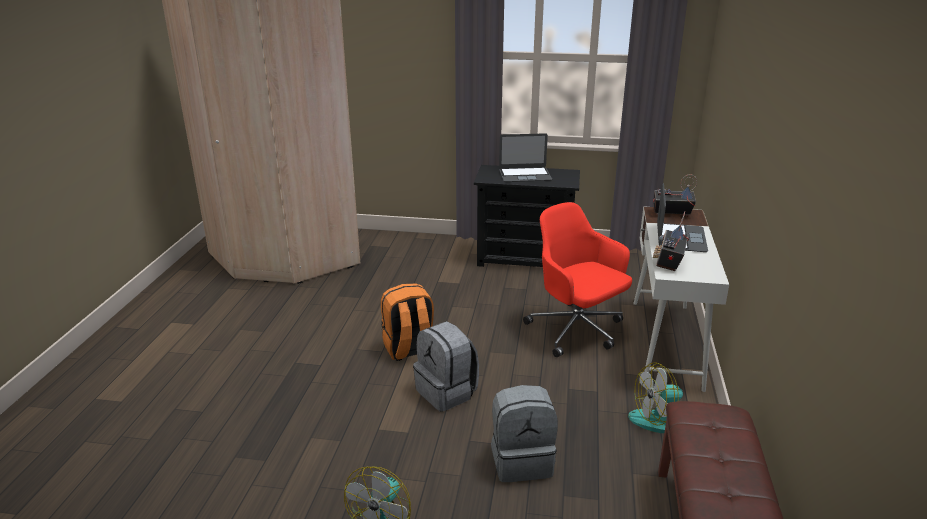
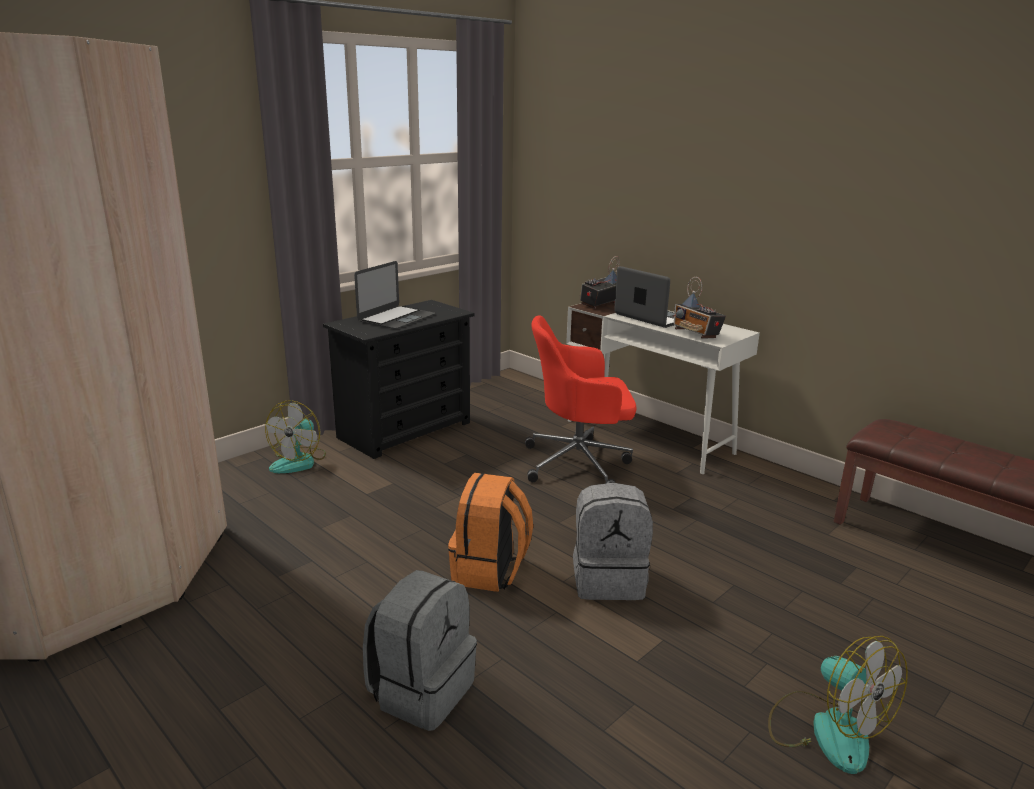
camera: 55 degrees left, 5 degrees down
(522, 461) = (772, 584): grey backpack -> grey backpack (421, 690)
(660, 420) = (760, 489): fan -> fan (299, 461)

